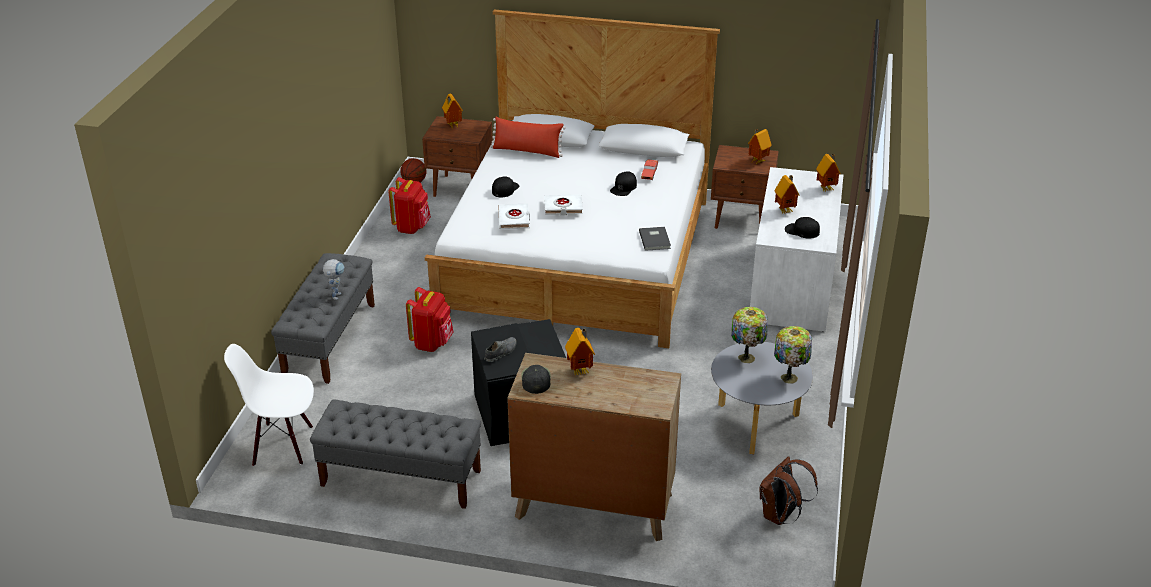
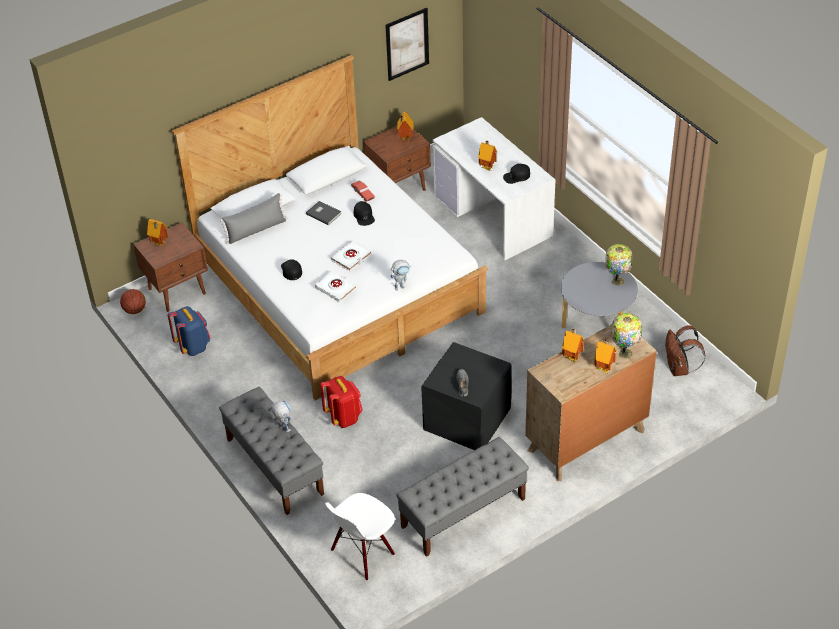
camera: 45 degrees left, 10 degrees up
(412, 227) = (193, 346): red backpack -> blue backpack
(527, 151) = (256, 230): red pillow -> grey pillow
(535, 380) = (559, 381): black cap -> none
(568, 250) = (401, 286): none -> toy robot
(655, 239) = (440, 241): grey book -> grey book (323, 213)
(747, 357) = (579, 284): table lamp -> table lamp (625, 352)
(798, 54) = (407, 44): none -> picture
(827, 188) = (487, 134): toy house -> toy house (604, 368)

